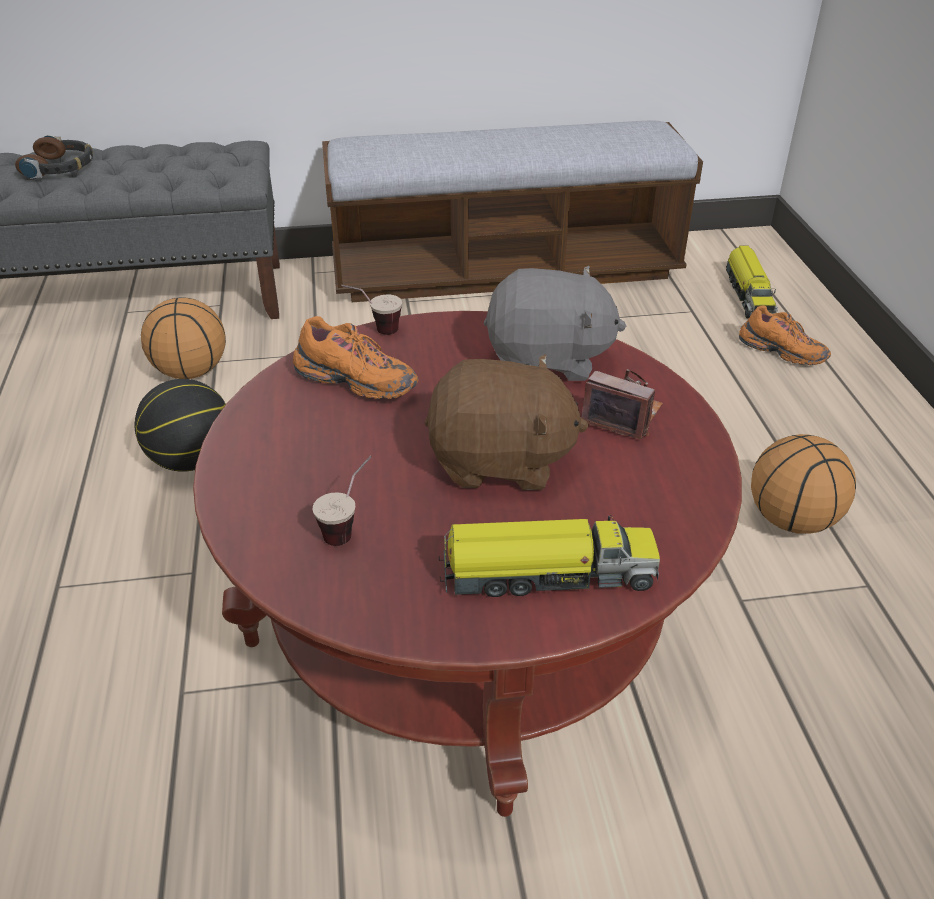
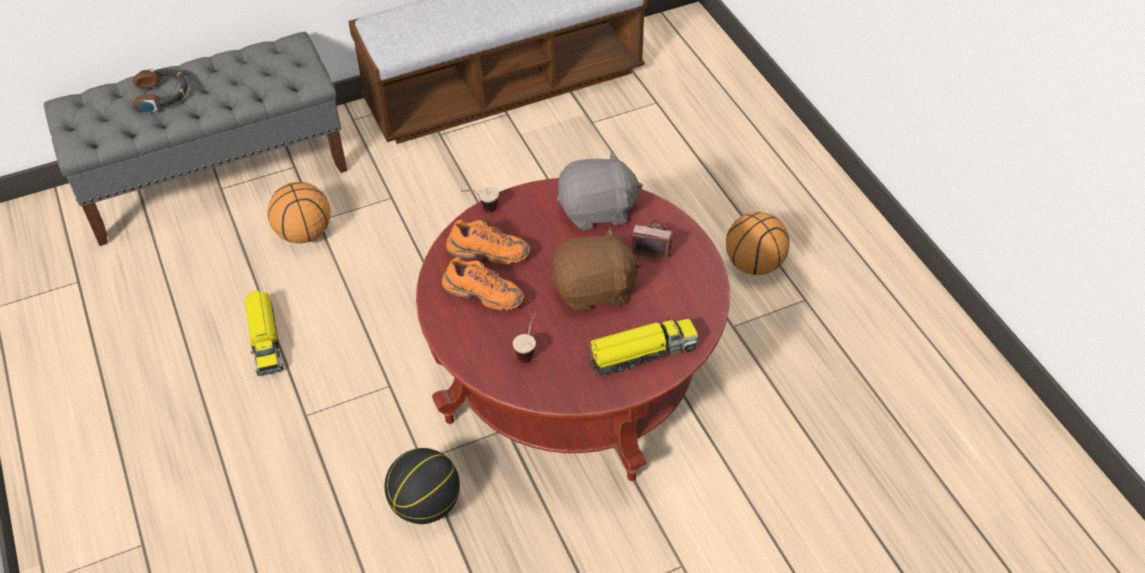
camera: 15 degrees left, 10 degrees up
(192, 460) = (345, 306): basketball -> basketball (426, 505)
(748, 294) = (694, 78): toy truck -> toy truck (265, 340)
(781, 352) = (726, 129): orange shoe -> orange shoe (484, 295)

